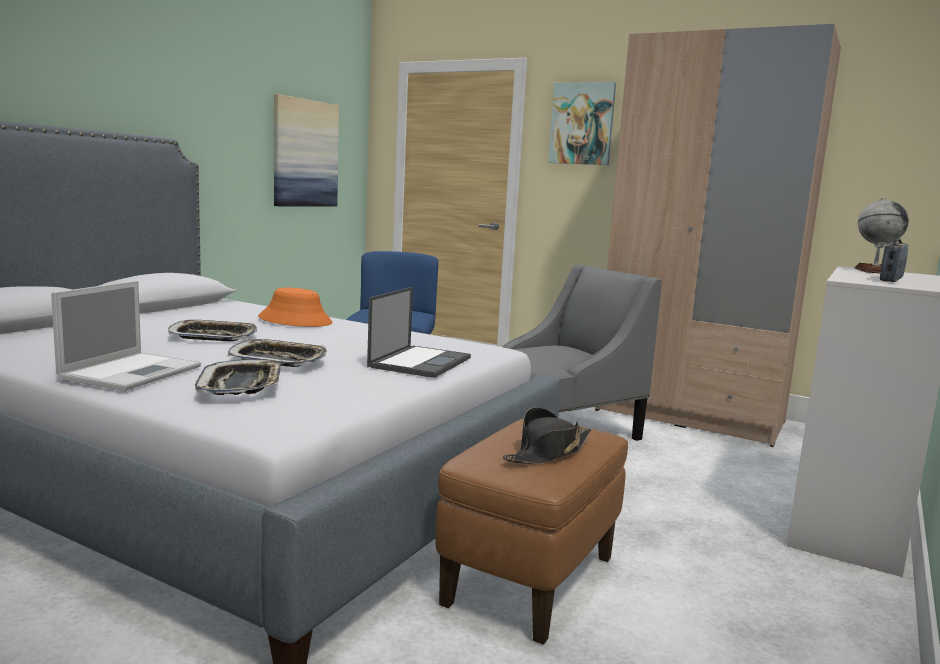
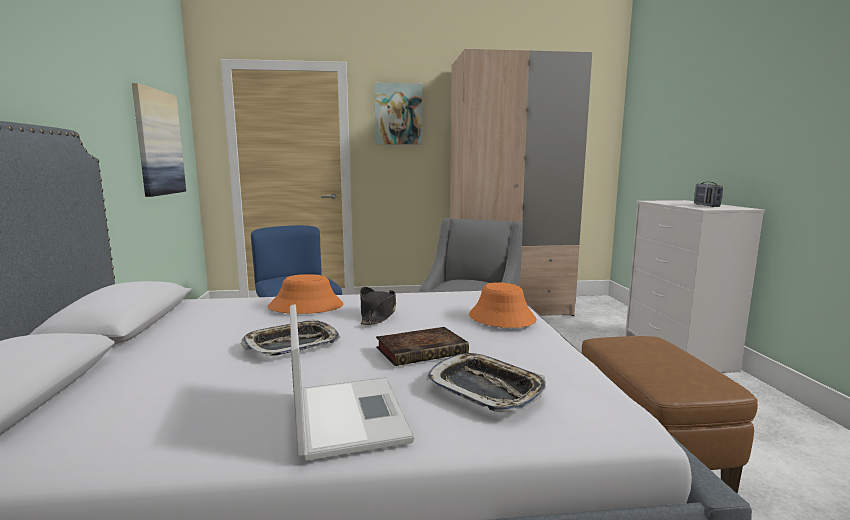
camera: 35 degrees left, 0 degrees up
(278, 360) = (423, 350): tray -> book
(420, 362) = (501, 318): laptop -> orange hat
(548, 452) = (678, 363): black hat -> black hat (378, 315)
(874, 271) = (665, 201): globe -> none

